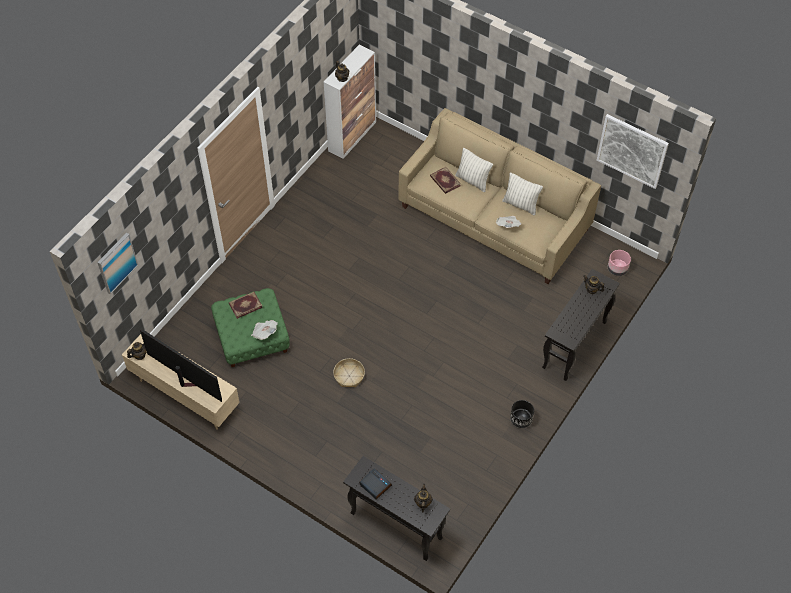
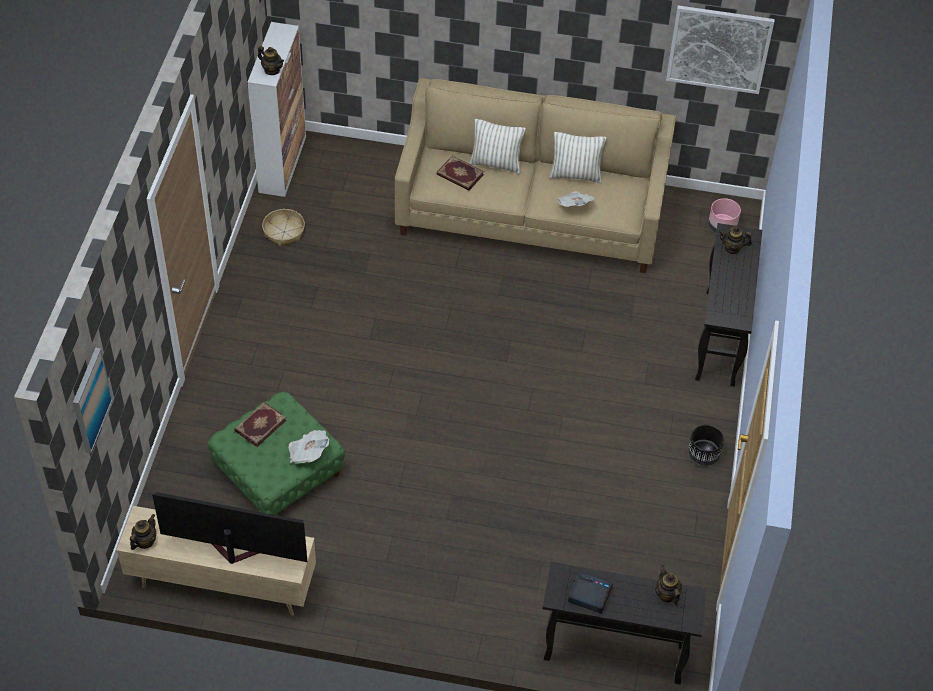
camera: 25 degrees left, 5 degrees down
(349, 376) = (444, 477): basket -> basket (284, 232)

